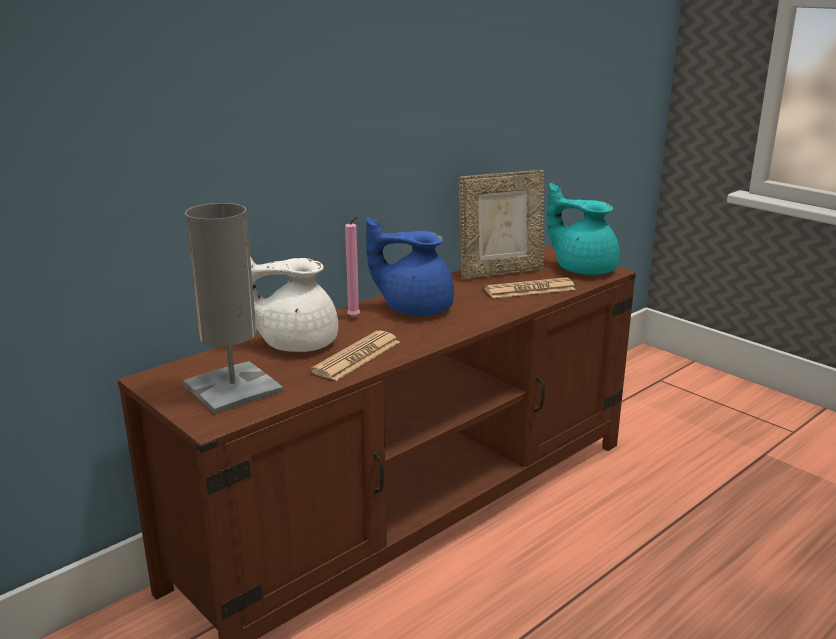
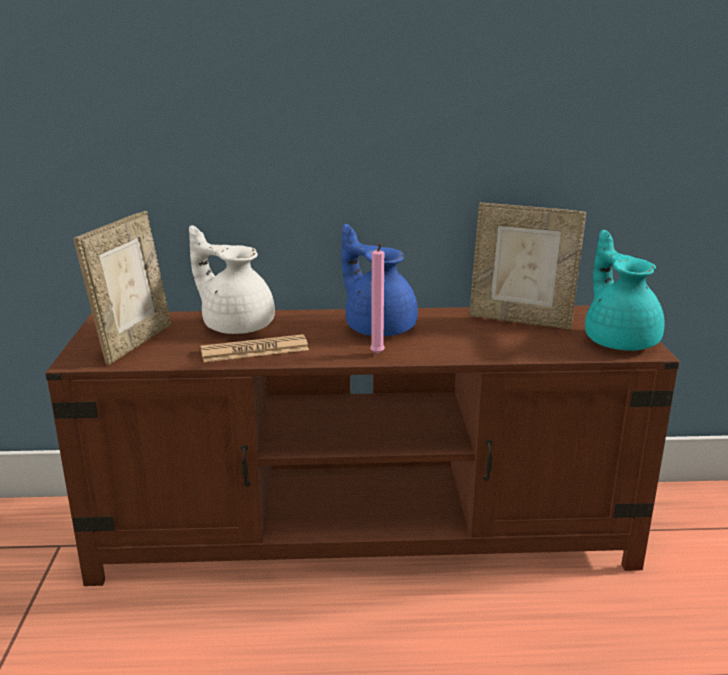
camera: 40 degrees right, 0 degrees up
(232, 388) = (134, 343): grey table lamp -> picture frame
(355, 318) = (315, 320): pink candle -> pink candle (377, 355)
(529, 289) = (517, 343): newspaper -> none

